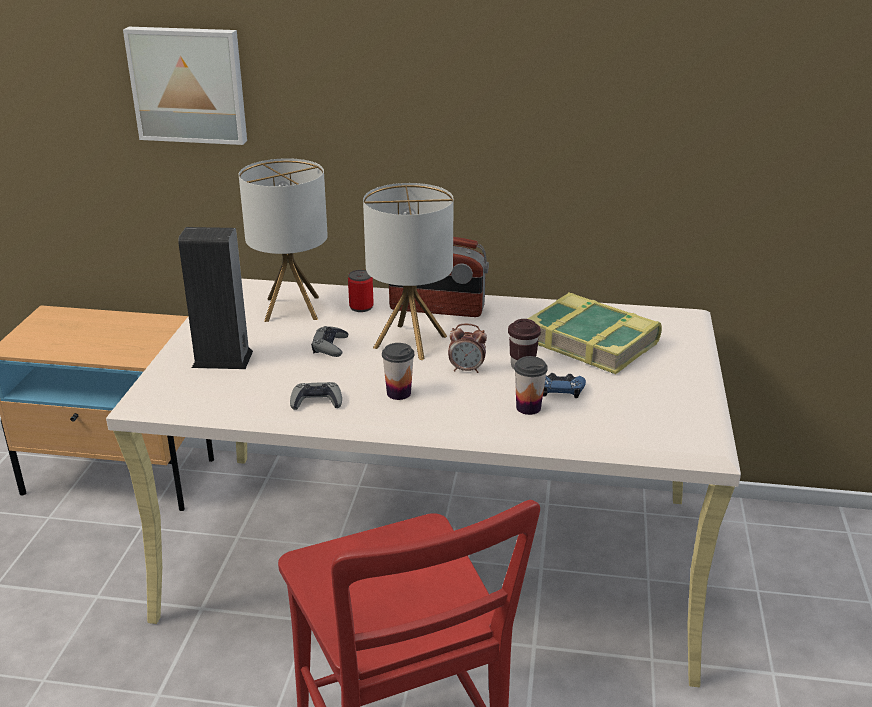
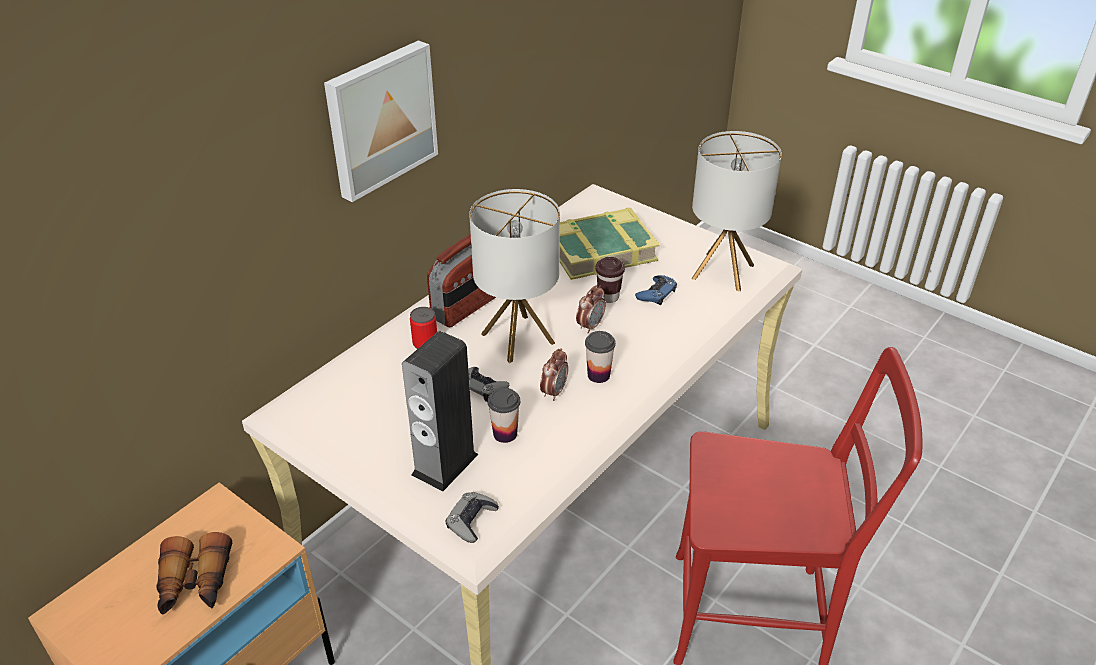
camera: 60 degrees left, 10 degrees up
(93, 343) = (195, 584): none -> binoculars
(189, 84) = (166, 226): picture -> picture (379, 118)
(291, 309) = (383, 388): table lamp -> table lamp (723, 272)
(316, 401) = (575, 426): grey game controller -> grey game controller (471, 520)
(354, 378) = (554, 392): none -> alarm clock
(528, 408) = (671, 318): cup -> cup (505, 434)

